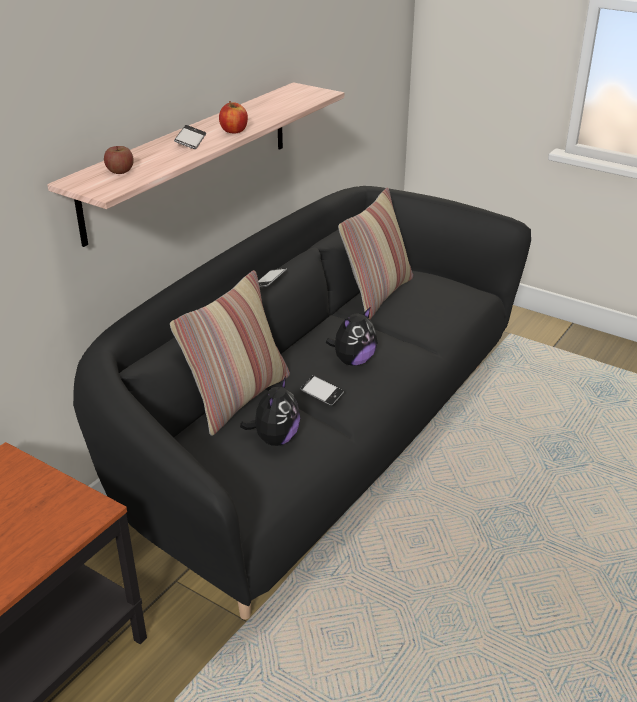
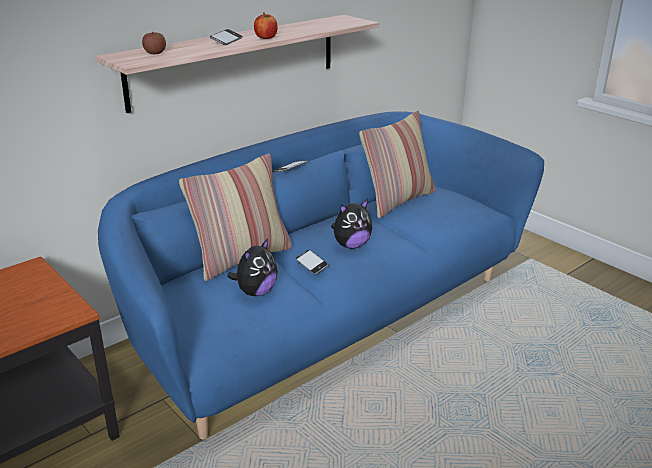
camera: 15 degrees right, 5 degrees down
(320, 444) = (326, 318): black sofa -> blue sofa

